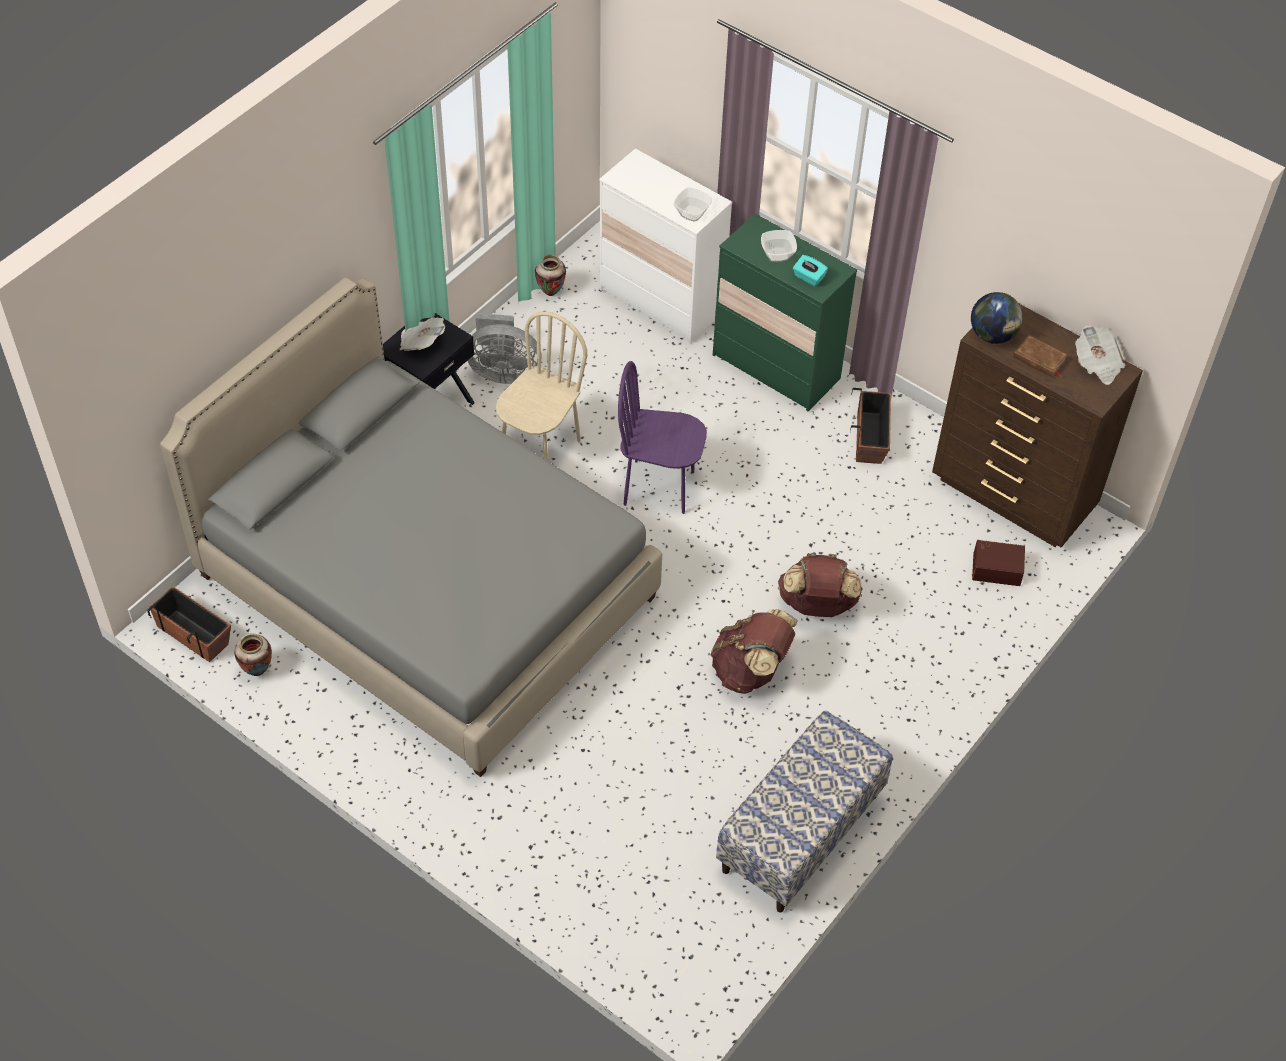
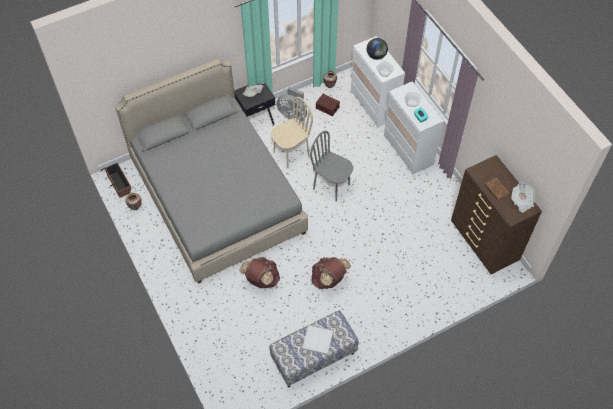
camera: 25 degrees right, 5 degrees up
(659, 487) = (331, 186): purple chair -> grey chair
(776, 367) = (408, 150): green dresser -> white dresser
(813, 784) = (317, 340): none -> white tray
(817, 605) = (371, 261): brown backpack -> brown backpack (261, 280)
(870, 438) = (433, 195): planter -> none
(993, 335) = (481, 172): globe -> globe (376, 56)
(996, 568) = (458, 273): brown storage box -> brown storage box (327, 107)

